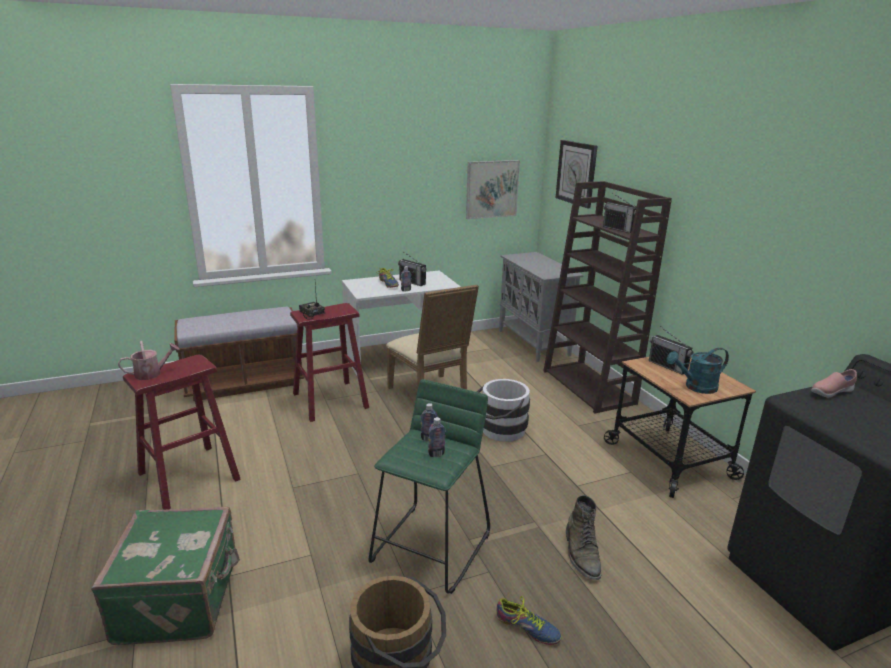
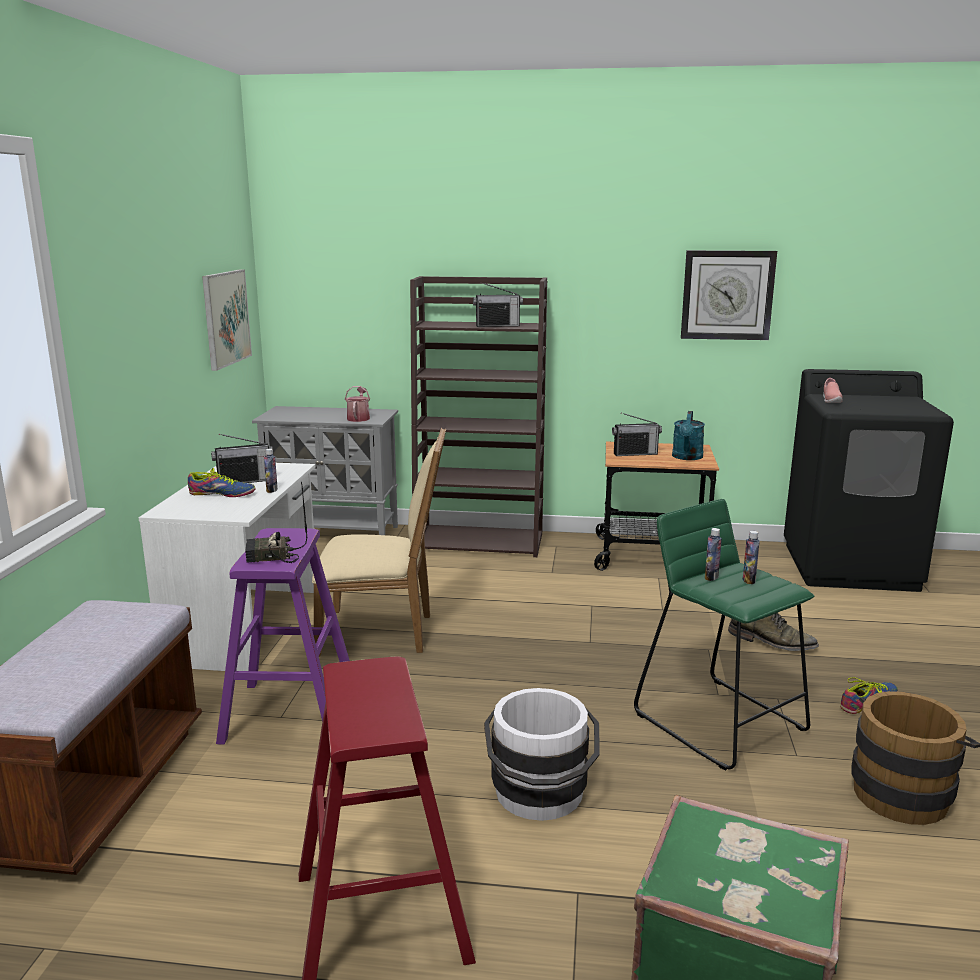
camera: 60 degrees left, 5 degrees down
(152, 373) = (367, 716): watering can -> watering can (359, 418)
(330, 400) = (290, 713): red stool -> purple stool
(499, 431) = (518, 615): white bucket -> white bucket (540, 798)
(576, 173) = (346, 275): wall clock -> wall clock (727, 295)

